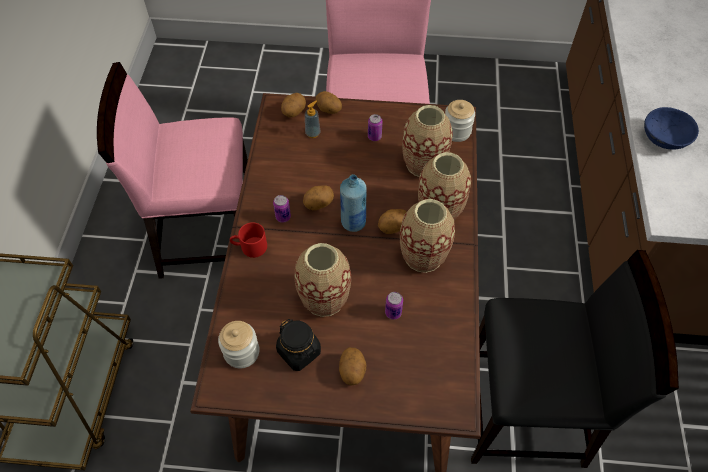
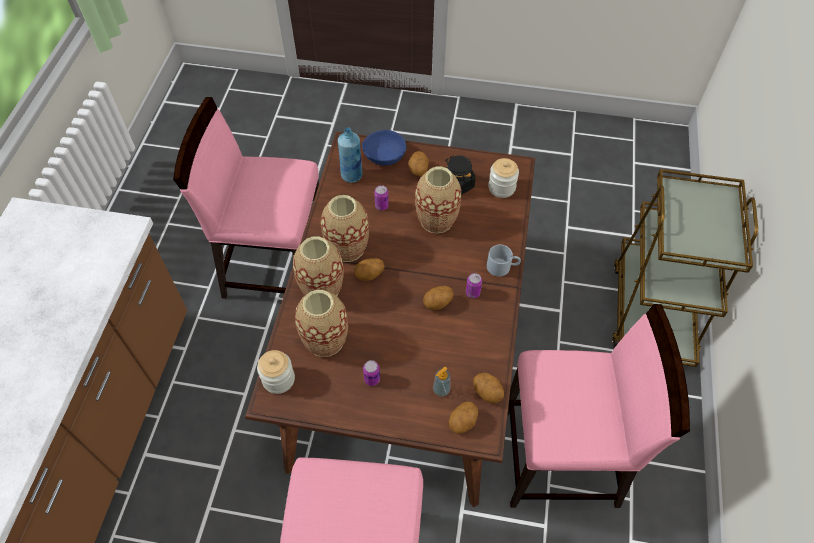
camera: 175 degrees left, 0 degrees up
(249, 247) = (502, 266): red mug -> grey mug
(328, 110) = (421, 422): potato -> potato (487, 392)
(353, 223) = (406, 282): blue bottle -> blue bottle (351, 175)
(525, 414) = (275, 266): black chair -> pink chair
(664, 138) = (74, 309): blue bowl -> blue bowl (385, 156)

